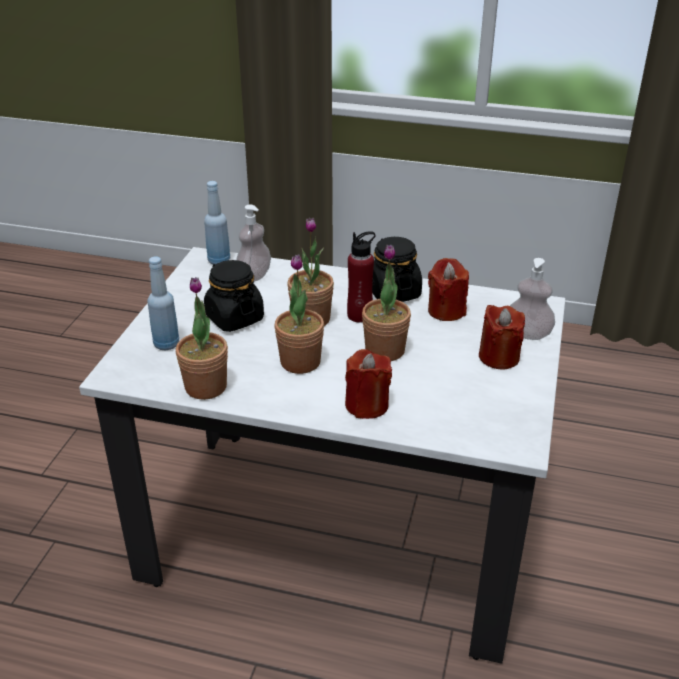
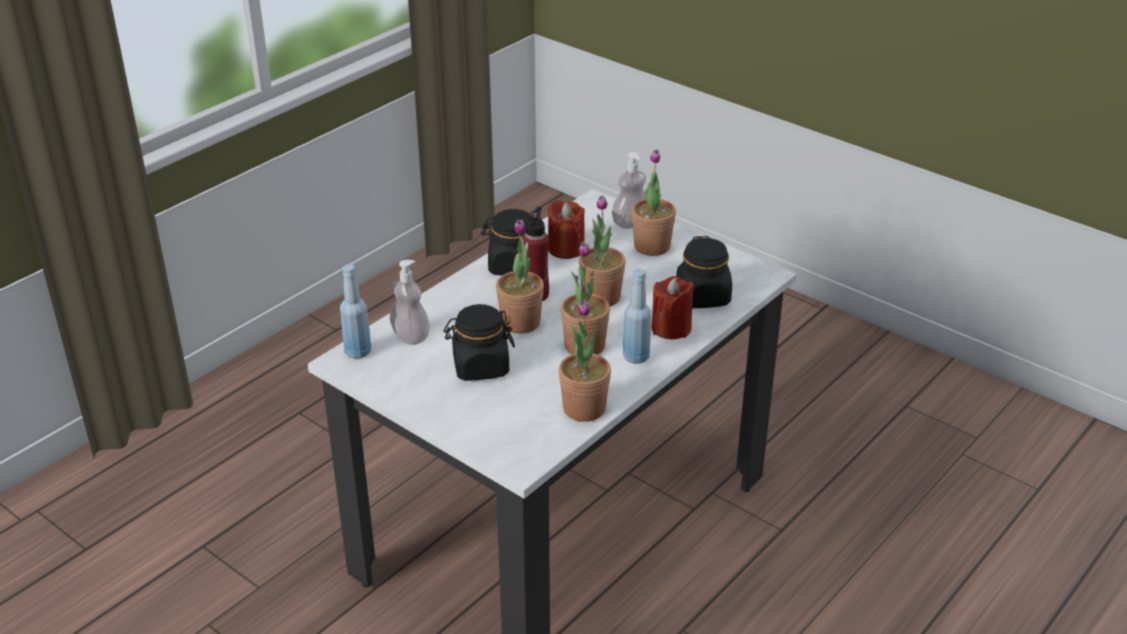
camera: 65 degrees left, 0 degrees up
(166, 344) = (493, 419): blue bottle -> blue bottle (636, 357)
(438, 412) = (703, 297): none -> black jar
(499, 357) = (652, 246): red candle -> potted plant

